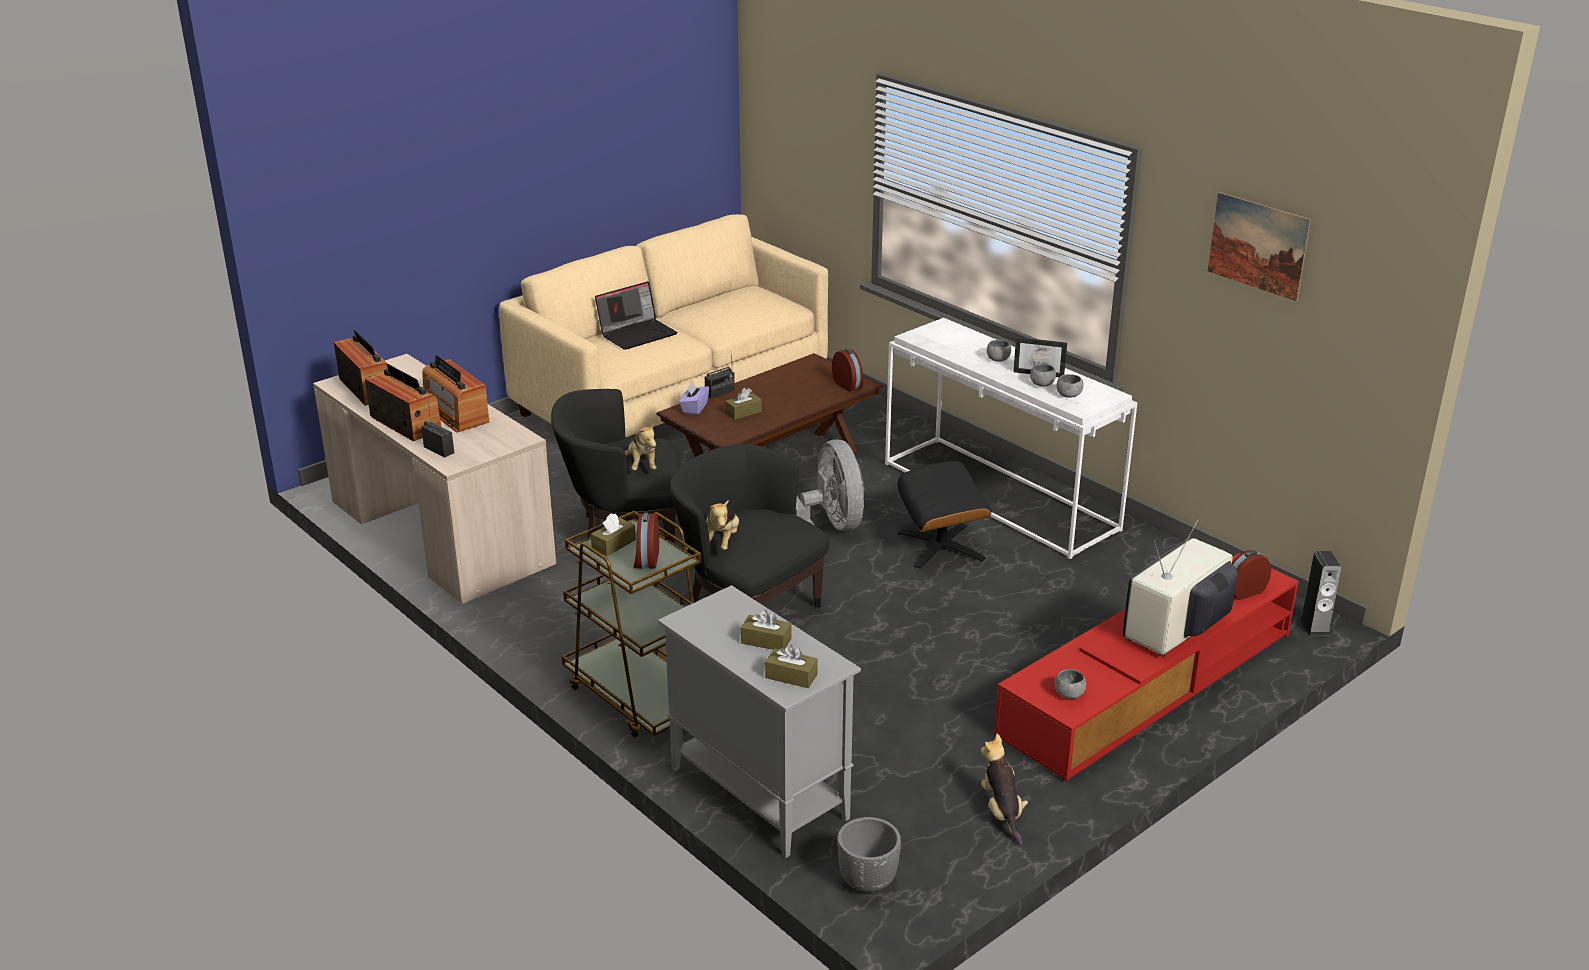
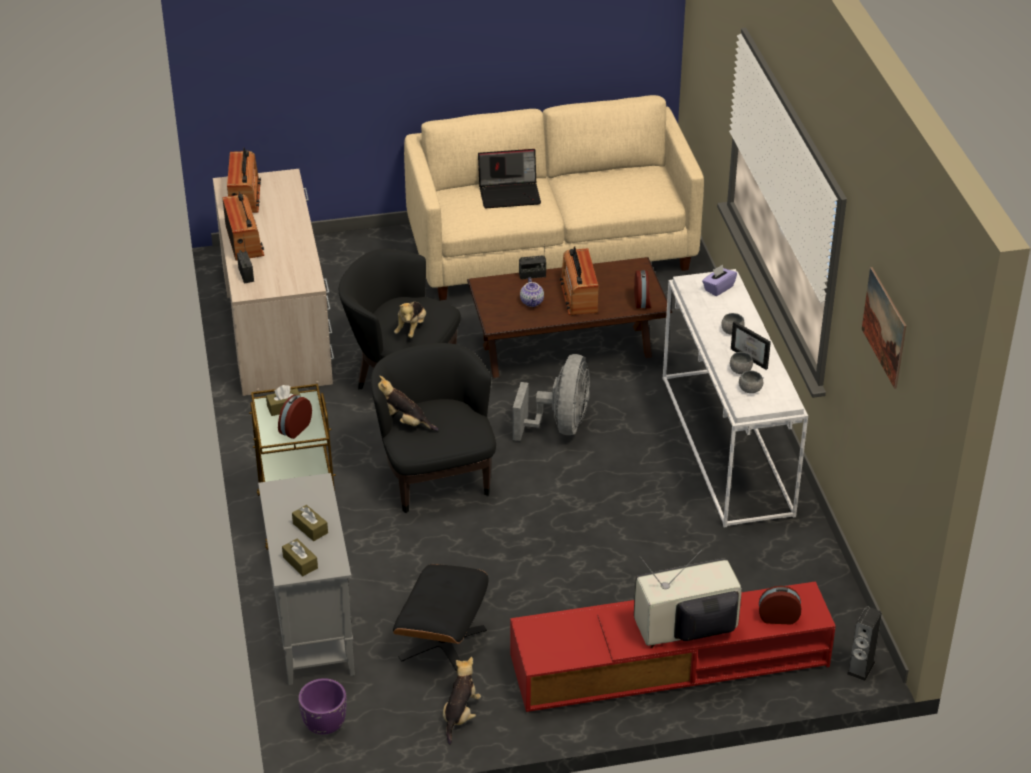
camera: 30 degrees right, 10 degrees up
(456, 414) = (284, 243): radio -> radio (578, 295)
(694, 408) = (498, 284): purple tissue box -> purple tissue box (718, 288)
(722, 541) = (405, 422): plush toy -> plush toy turned 75 degrees clockwise
(743, 412) = (532, 302): brown tissue box -> teapot
(868, 882) = (325, 725): grey planter -> purple planter
(941, 546) = (632, 476): black ottoman -> black ottoman (443, 644)
(1069, 694) = (552, 648): grey bowl -> none

